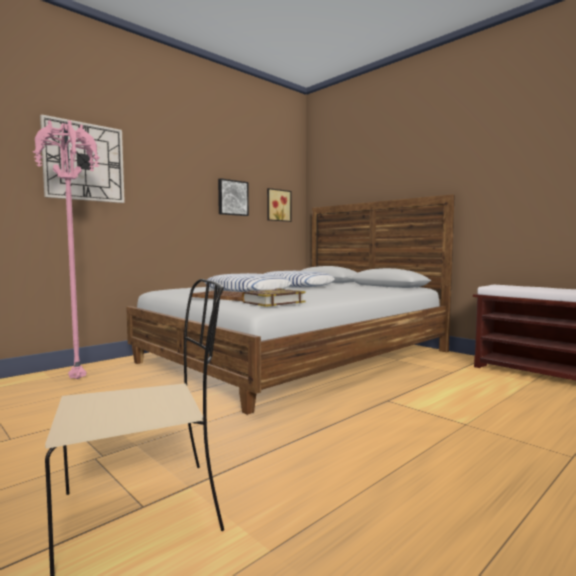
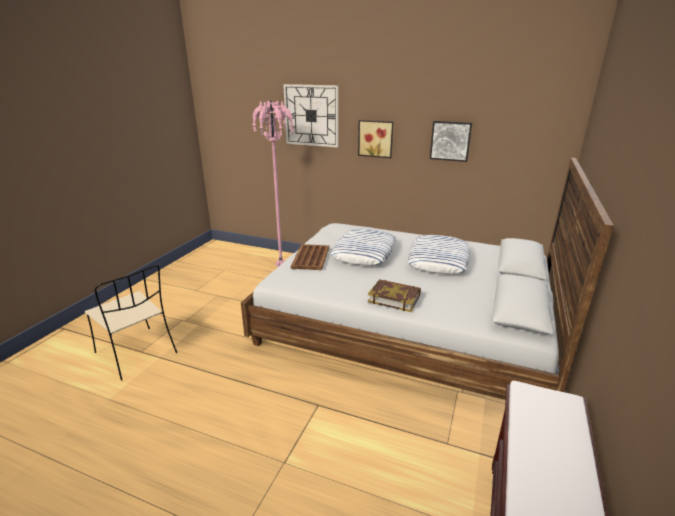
camera: 65 degrees right, 20 degrees up
(273, 302) = (294, 280): book -> book (394, 298)
(278, 205) = (522, 149): picture -> picture (375, 138)

